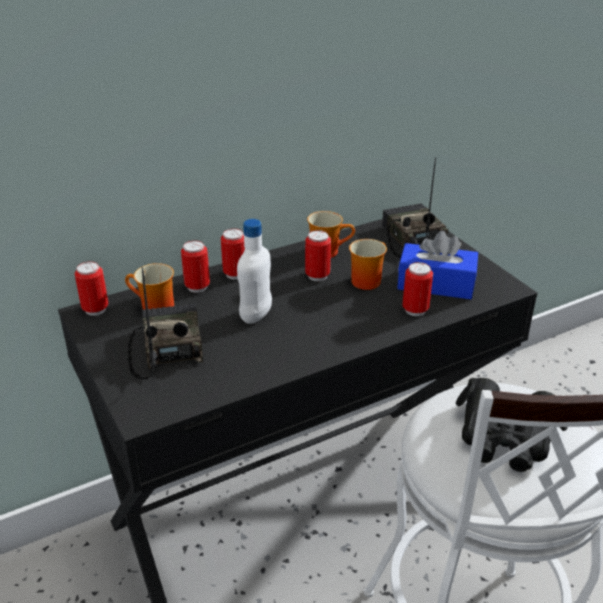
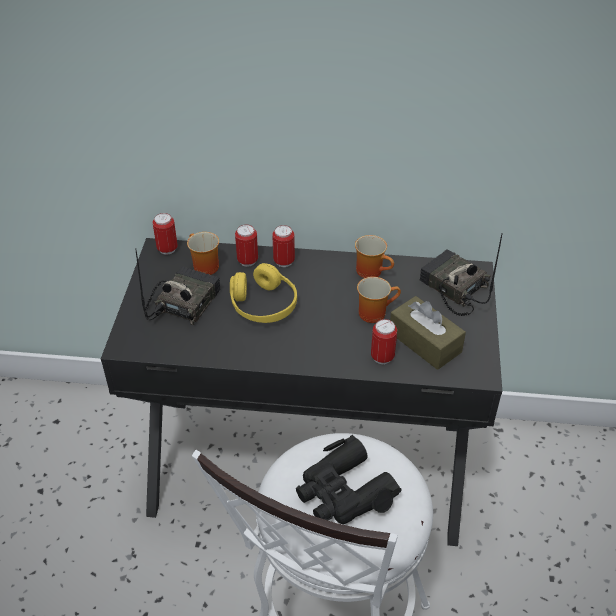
camera: 35 degrees right, 10 degrees up
(256, 315) = (263, 305): white bottle -> yellow headphones
(317, 276) = (341, 291): can -> none
(409, 238) = (452, 288): radio -> radio turned 60 degrees counterclockwise
(436, 284) = (425, 342): blue tissue box -> brown tissue box

